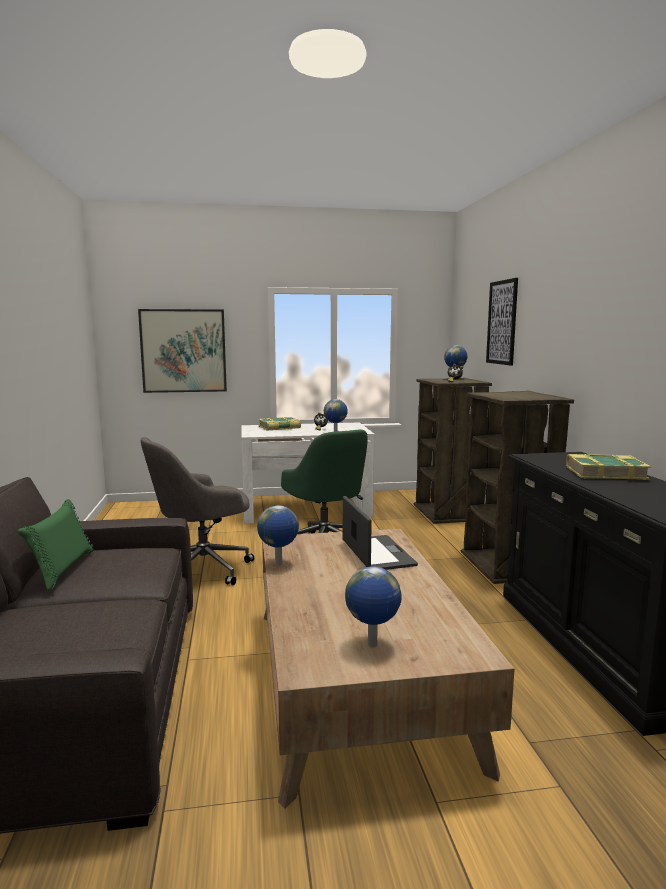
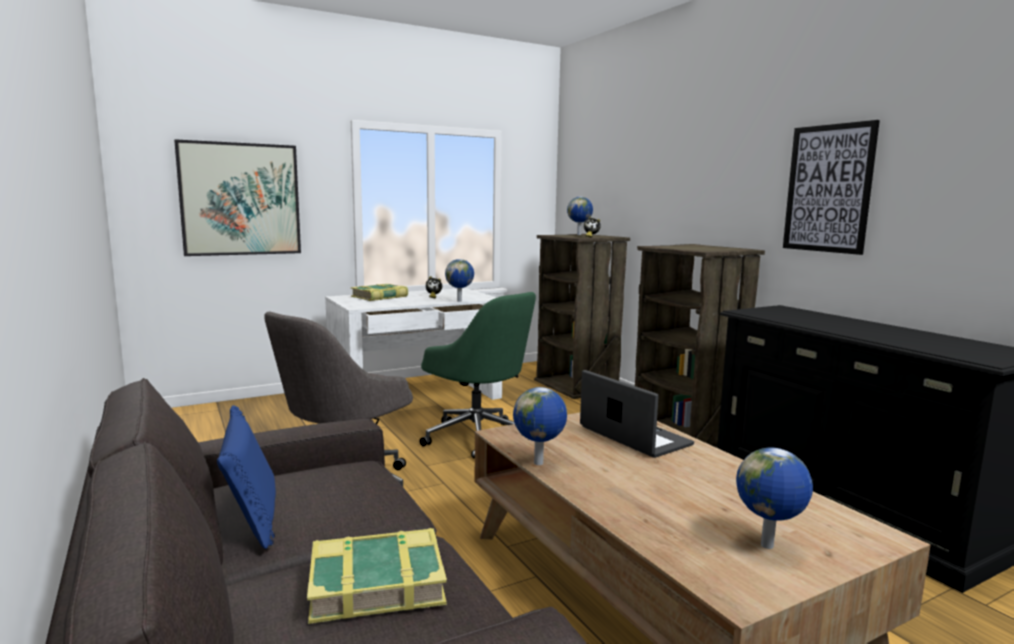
camera: 20 degrees left, 0 degrees up
(62, 570) = (252, 513): green pillow -> blue pillow
(502, 322) = (642, 170): picture -> picture (828, 188)
(605, 473) = (846, 324): book -> book (377, 583)

